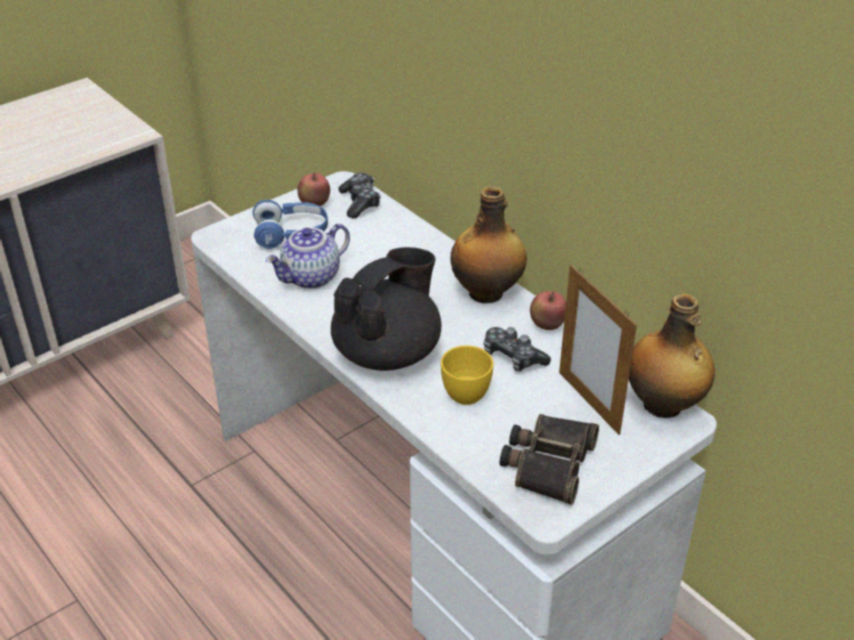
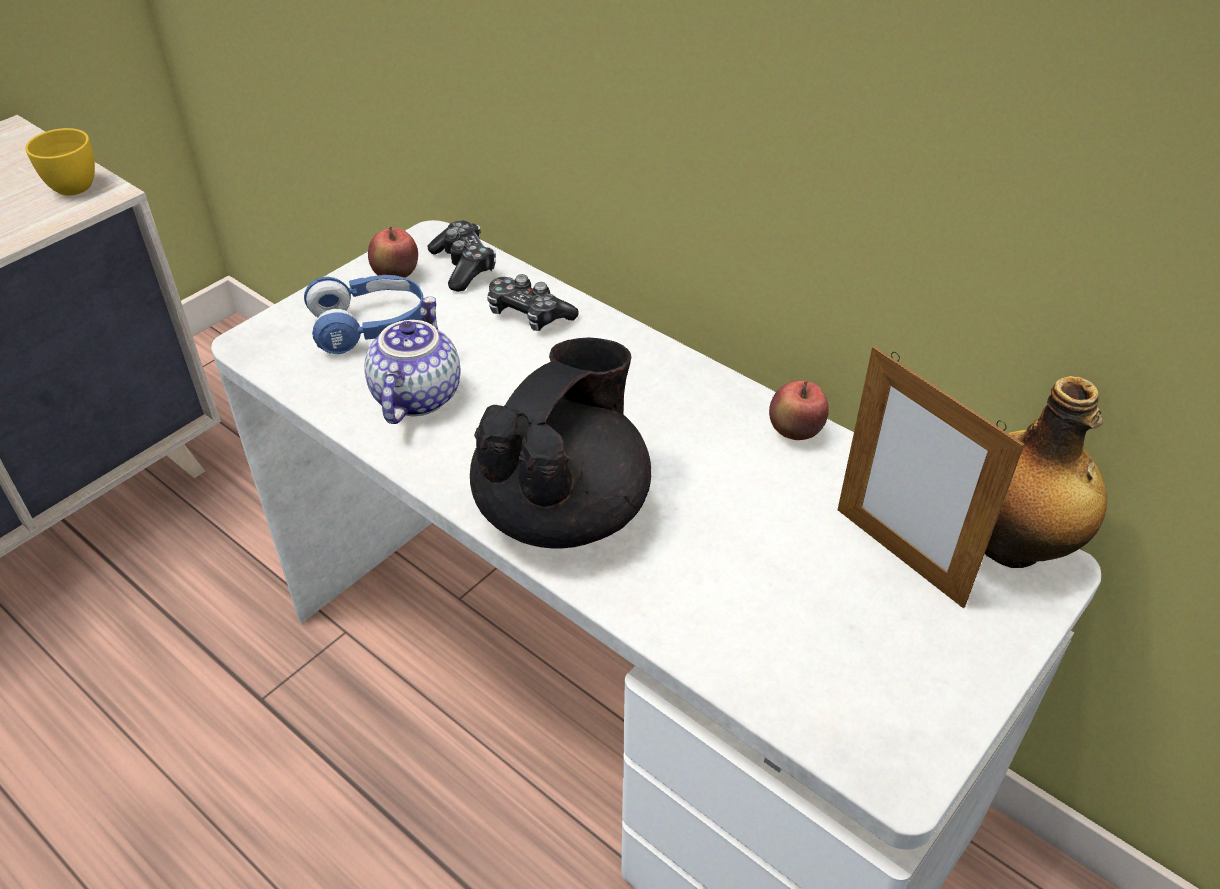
camera: 10 degrees left, 5 degrees up
(311, 278) = (415, 395): teapot -> teapot turned 150 degrees clockwise
(464, 390) = (701, 561): yellow cup -> yellow cup (73, 183)
(487, 293) = (690, 389): bottle -> none
(513, 357) = (759, 492): game controller -> game controller (528, 314)
(547, 463) = (870, 677): binoculars -> none

